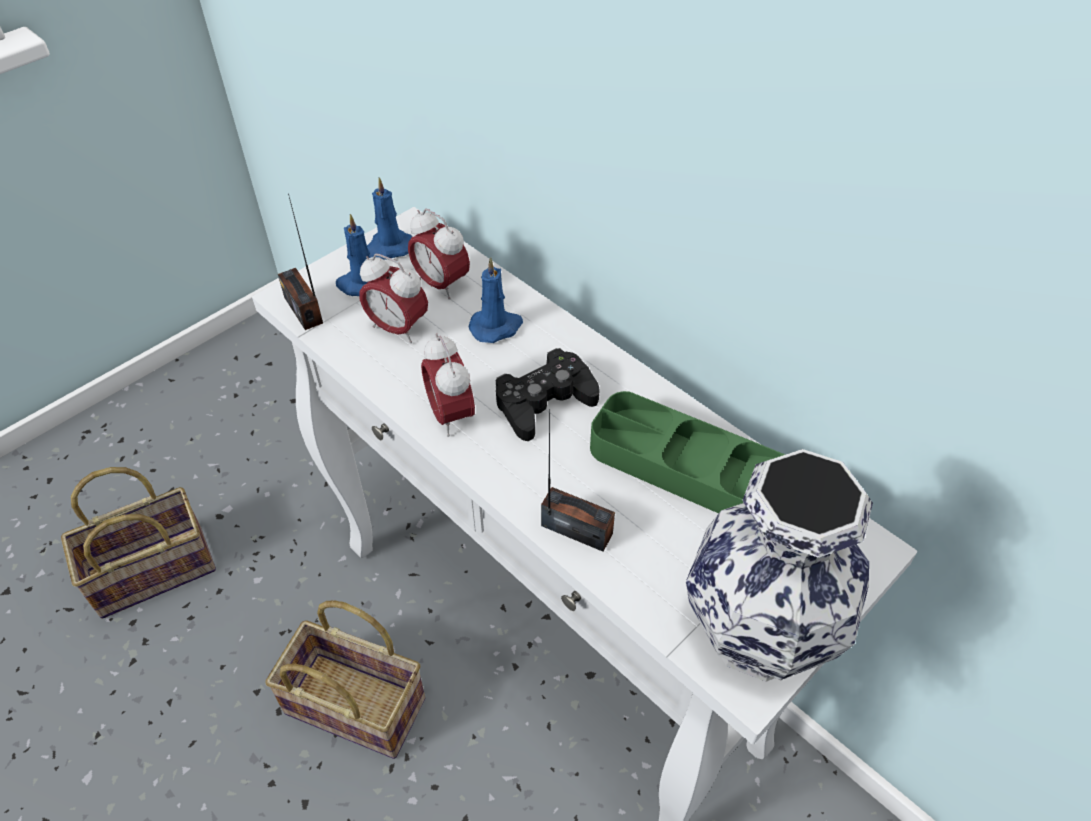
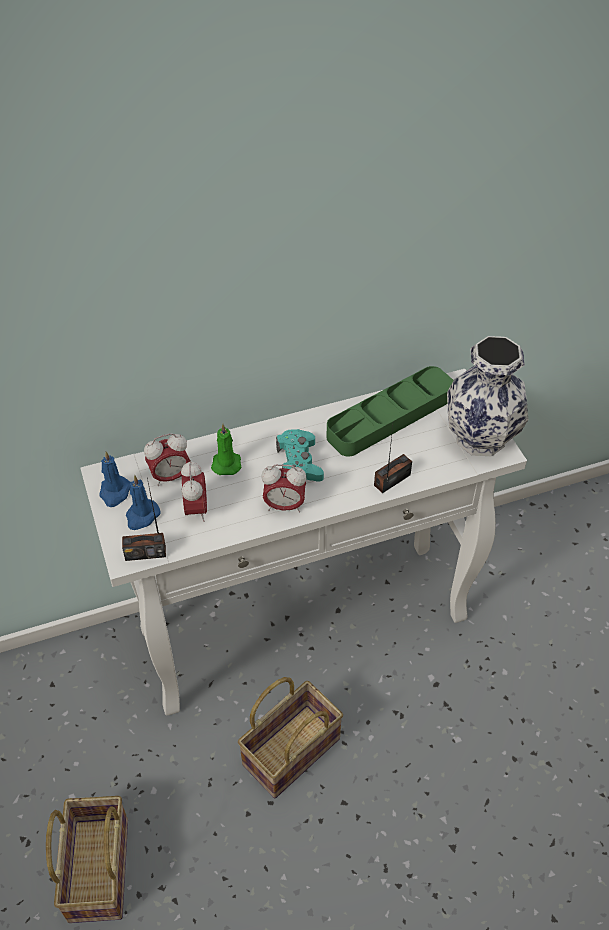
camera: 65 degrees left, 0 degrees up
(398, 329) = (196, 509): alarm clock -> alarm clock turned 60 degrees counterclockwise
(496, 327) = (226, 463): blue candle -> green candle
(544, 402) = (299, 462): black game controller -> turquoise game controller

